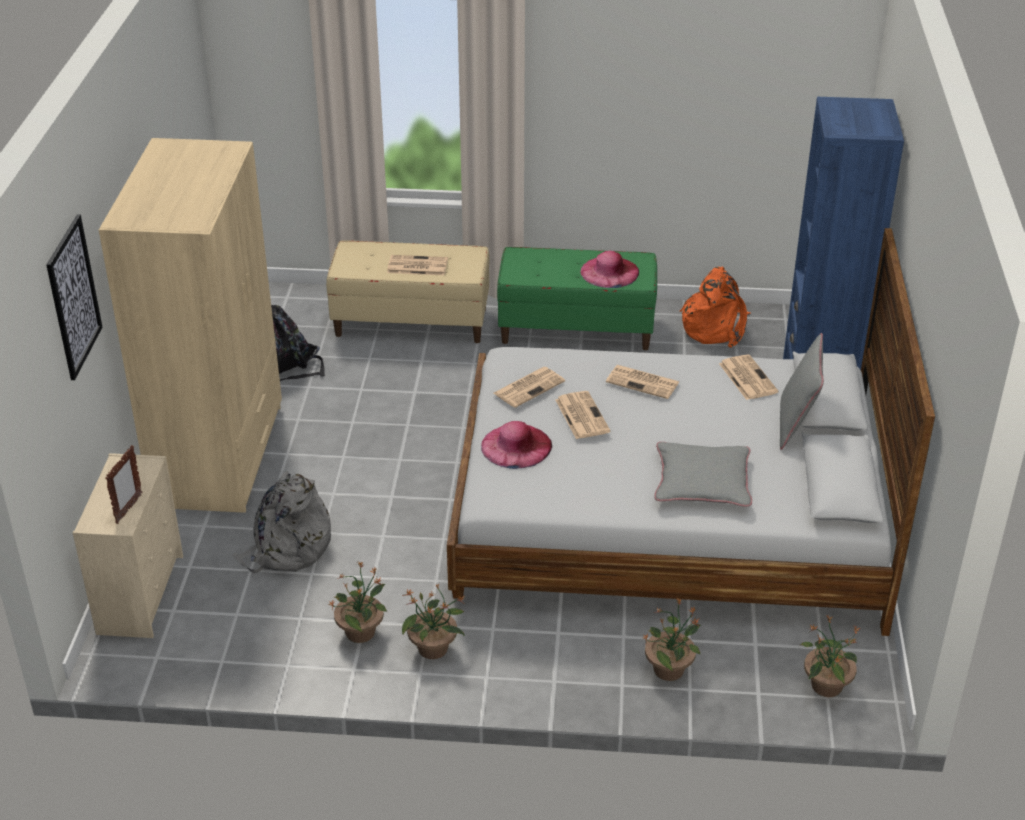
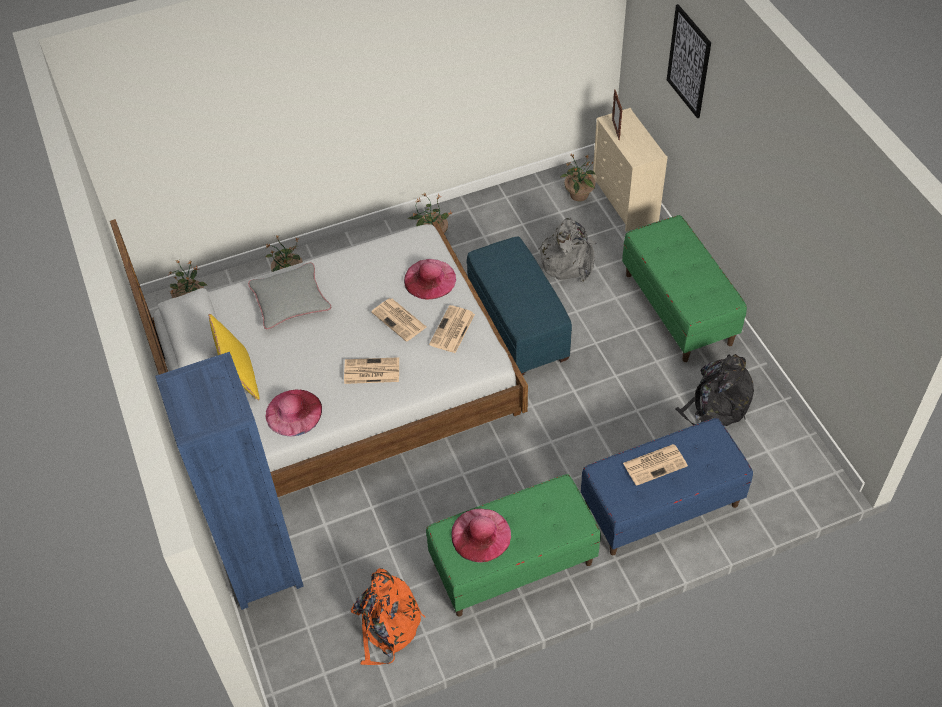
camera: 155 degrees right, 15 degrees up
(220, 455) = (678, 308): beige wardrobe -> green bench
(361, 631) = (481, 230): potted plant -> potted plant (578, 195)
(411, 322) = (661, 506): beige bench -> blue bench
(413, 503) = (517, 325): none -> blue ottoman
(747, 377) = (293, 412): newspaper -> pink hat
(796, 425) = (240, 378): grey pillow -> yellow pillow

